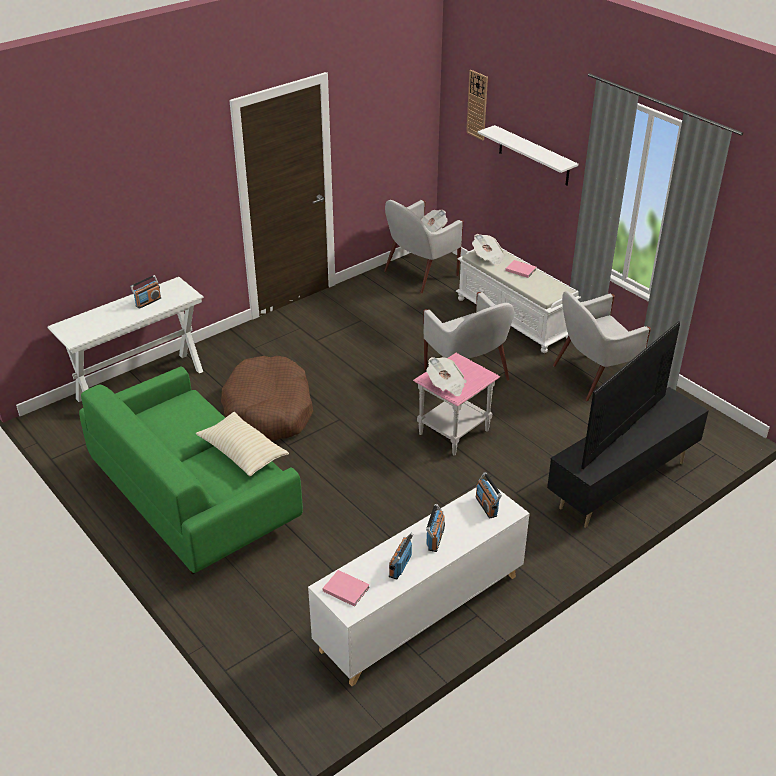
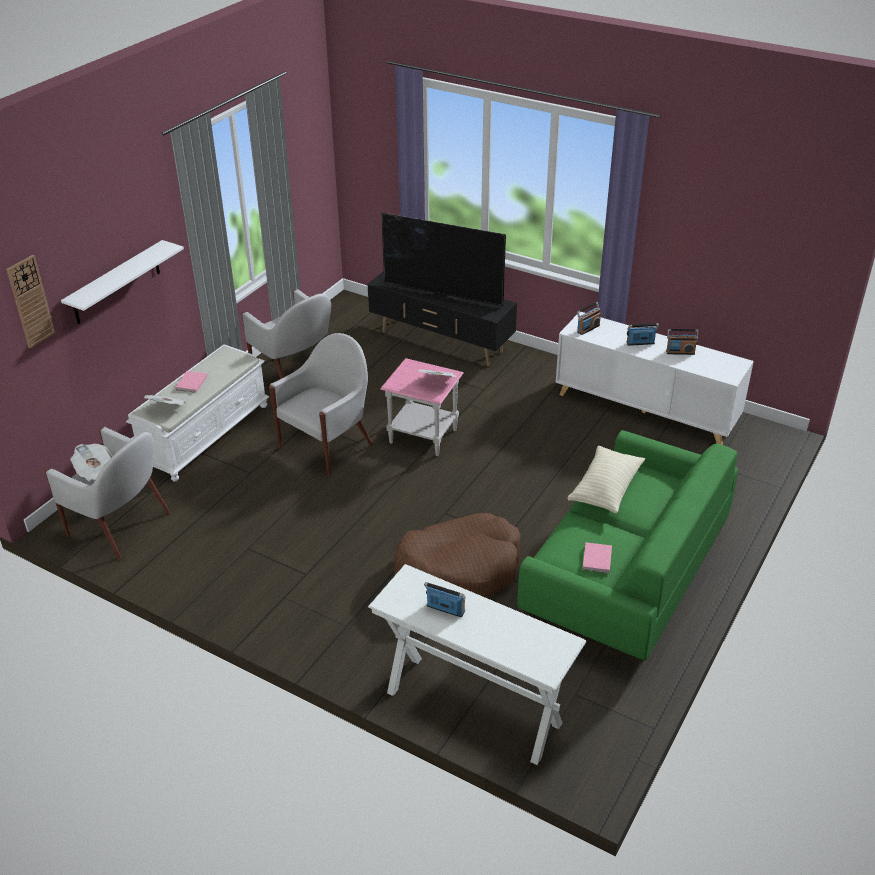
camera: 110 degrees left, 0 degrees up
(345, 588) = (722, 369): pink book -> pink book (596, 559)

